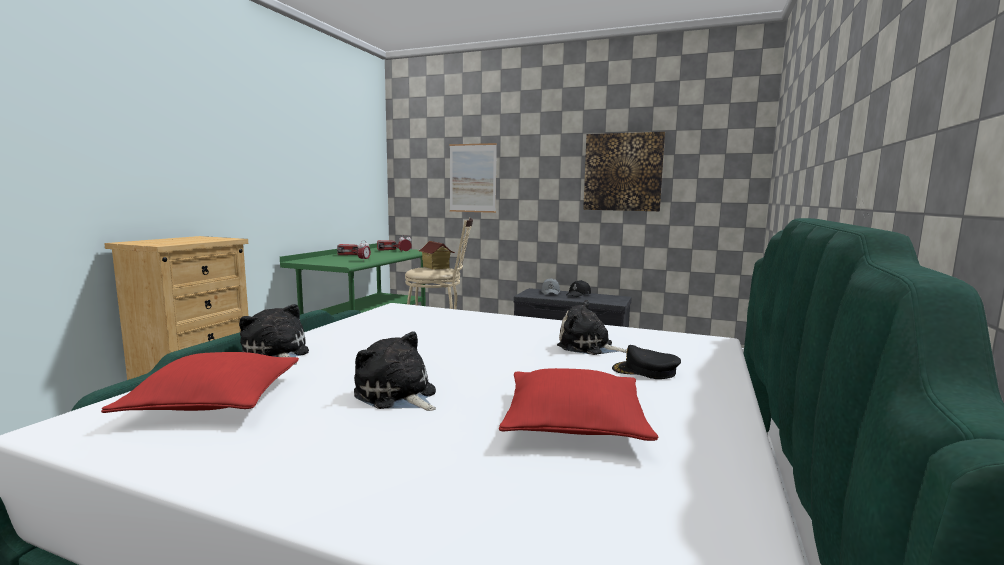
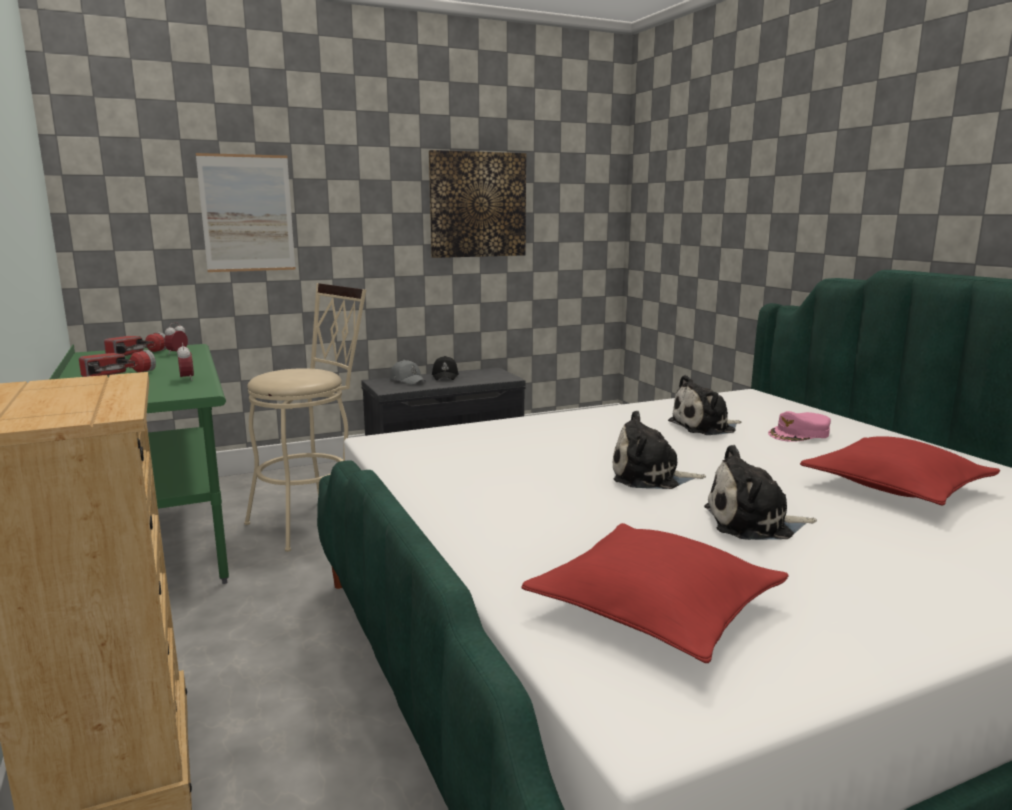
camera: 45 degrees left, 5 degrees up
(276, 354) = (495, 543): plush toy -> plush toy (650, 477)
(435, 267) = (293, 371): toy house -> none
(645, 371) = (799, 434): black cap -> pink cap

